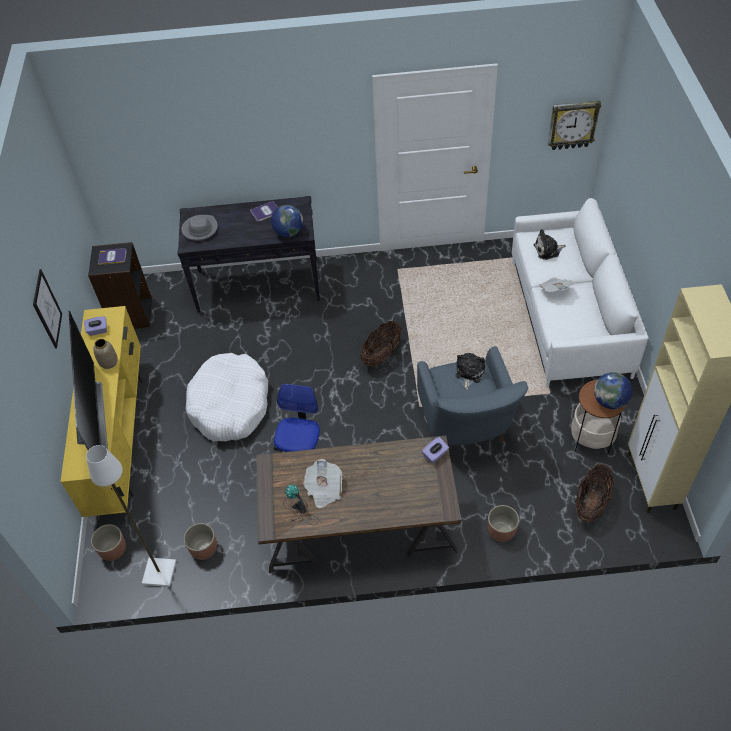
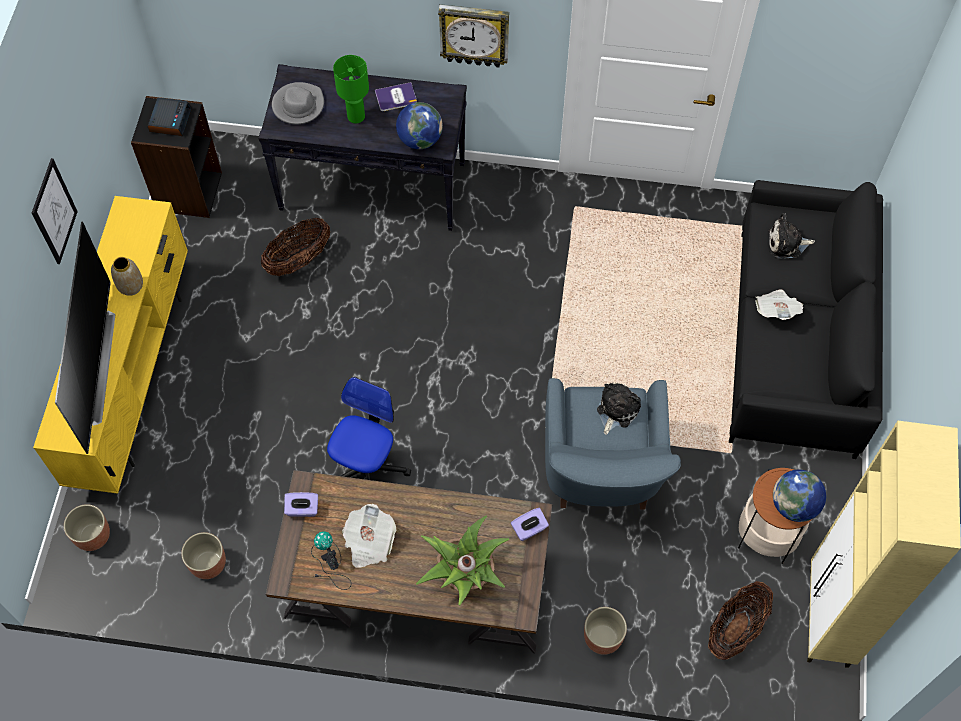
camera: 10 degrees right, 10 degrees up
(98, 330) = (126, 233): purple tissue box -> purple tissue box (302, 509)
(112, 256) = (170, 120): book -> alarm clock
(159, 573) = (143, 583): white floor lamp -> none
(230, 405) = (290, 364): white dog bed -> none
(241, 228) = (355, 116): none -> green table lamp
(381, 354) = (515, 337): basket -> basket (299, 260)
(399, 495) = (464, 576): none -> potted plant
(569, 317) = (795, 342): white sofa -> black sofa
(572, 124) = (867, 72): wall clock -> wall clock (474, 34)

